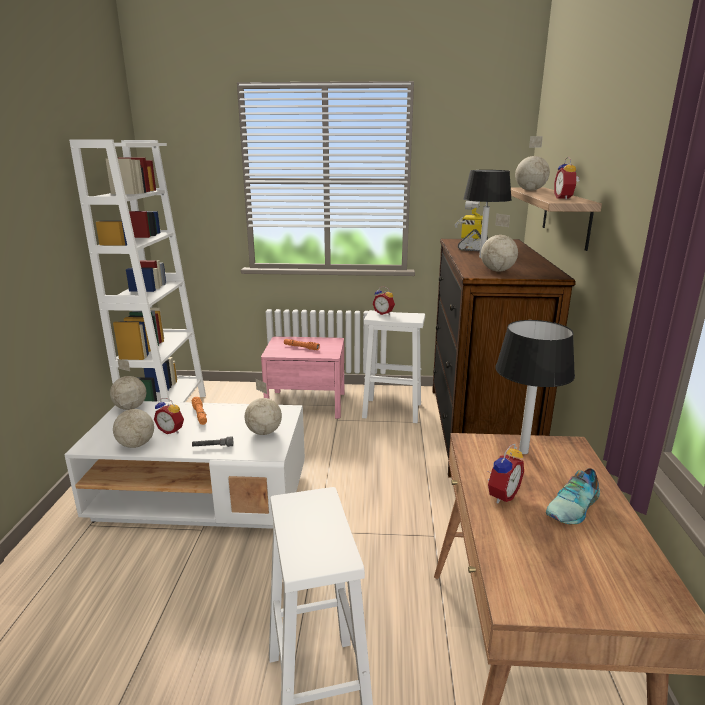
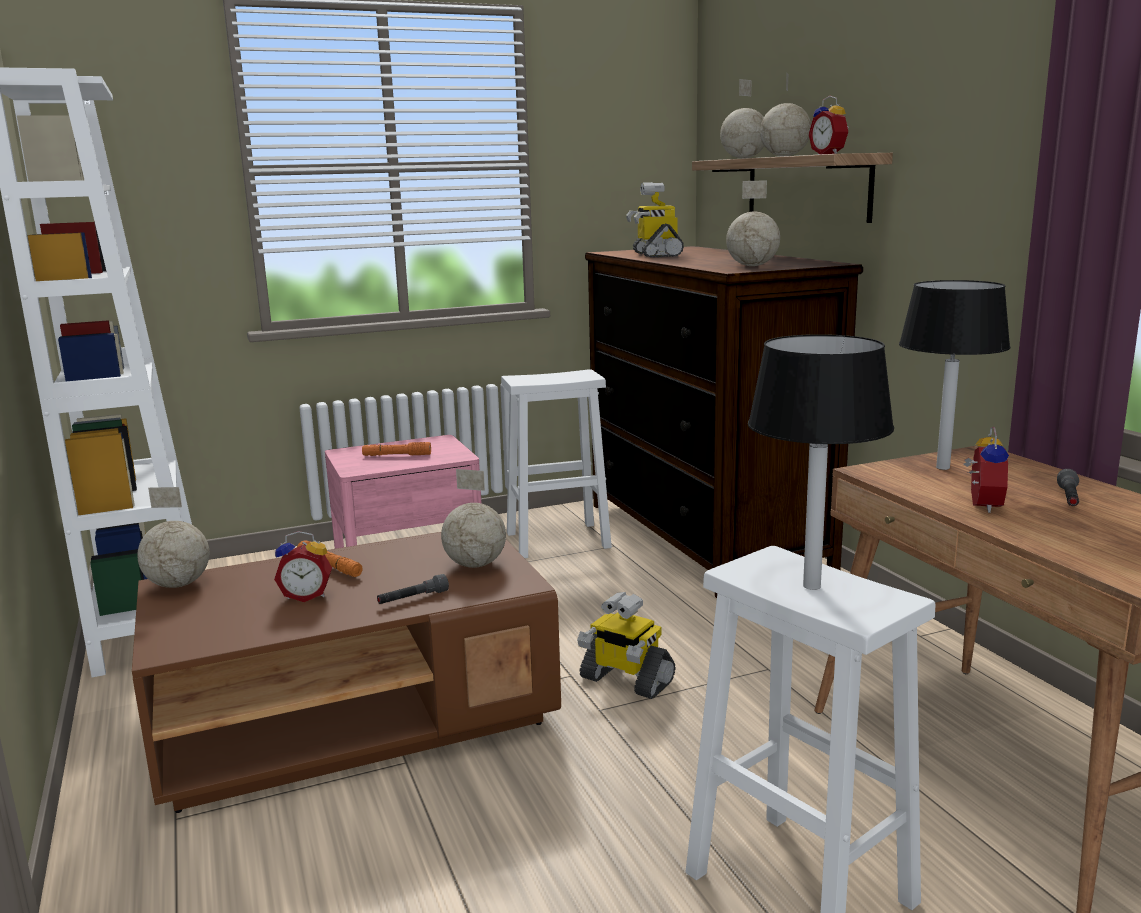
camera: 25 degrees left, 5 degrees down
(137, 445) = (266, 626): globe -> globe (785, 156)
(202, 495) = (356, 718): white coffee table -> brown coffee table
(347, 516) = (625, 680): none -> toy robot
(384, 313) = (530, 376): alarm clock -> none
(481, 257) = (697, 259): black table lamp -> black table lamp (811, 586)
(574, 507) = (1069, 498): shoe -> grey flashlight

